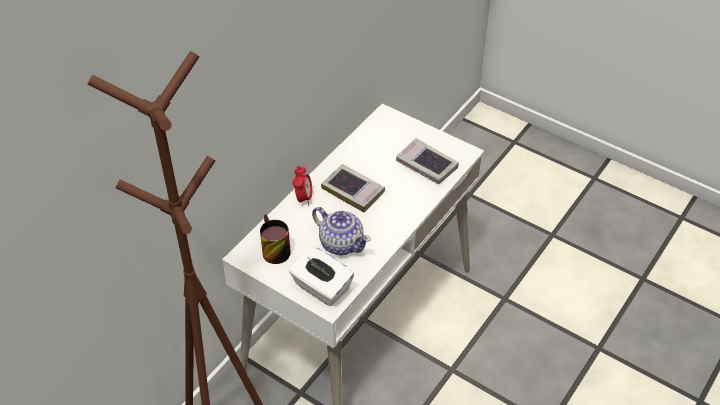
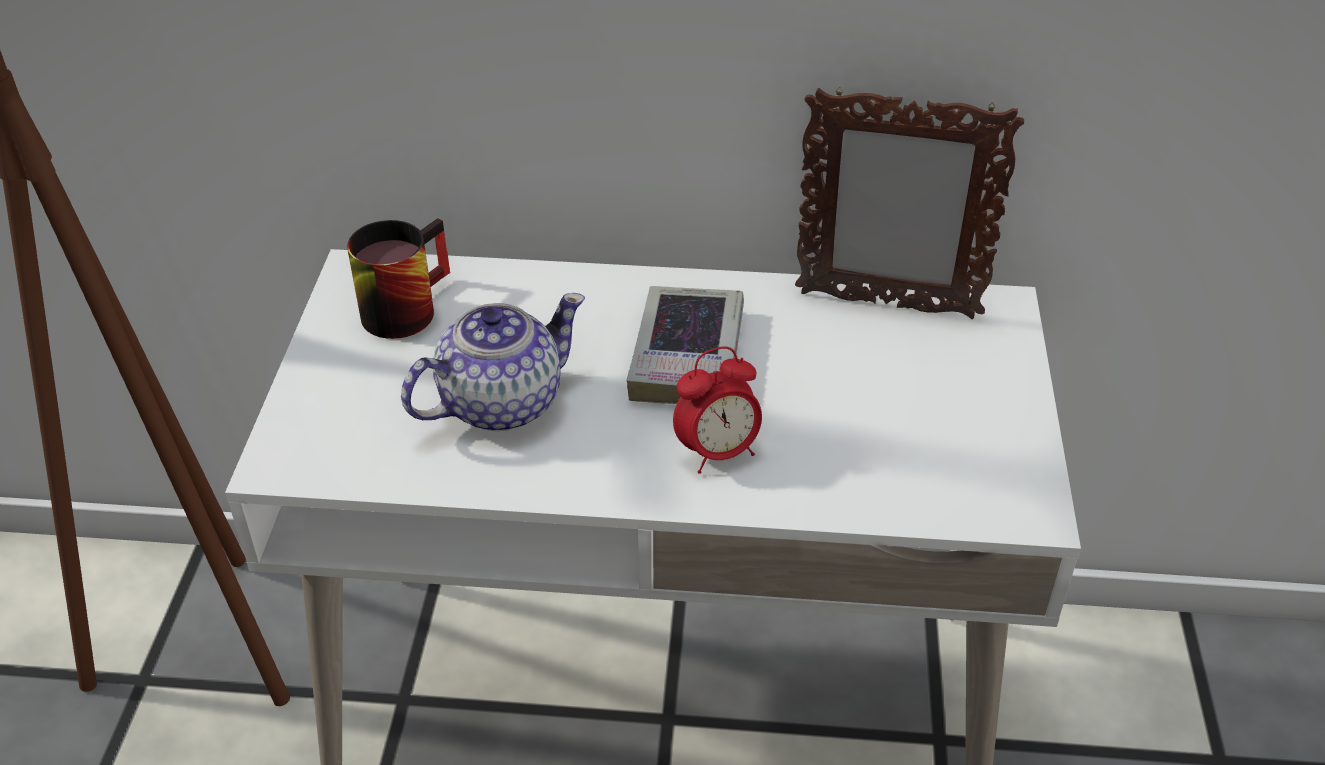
camera: 60 degrees right, 5 degrees down
(303, 198) = (597, 288): alarm clock -> alarm clock (717, 452)
(321, 288) = (330, 427): white tissue box -> none
(341, 243) = (499, 403): teapot -> teapot turned 135 degrees counterclockwise
(365, 137) = (885, 304): none -> picture frame
(426, 165) = (900, 449): book -> none

